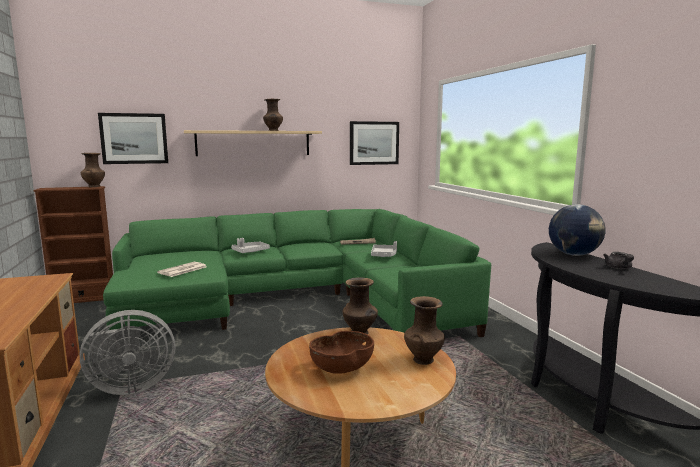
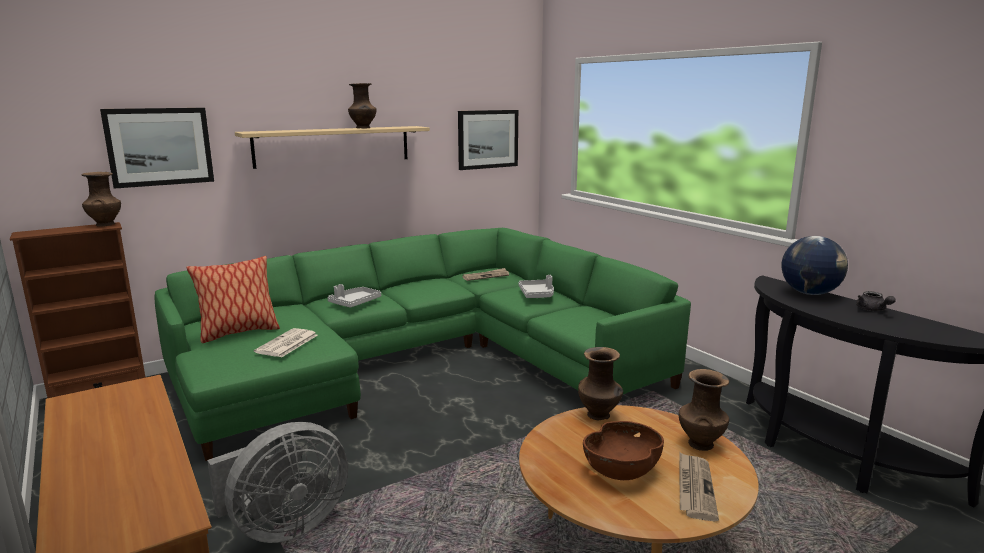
camera: 15 degrees left, 5 degrees up
(159, 262) = (238, 333): none -> pillow
(389, 387) = (694, 488): none -> newspaper

